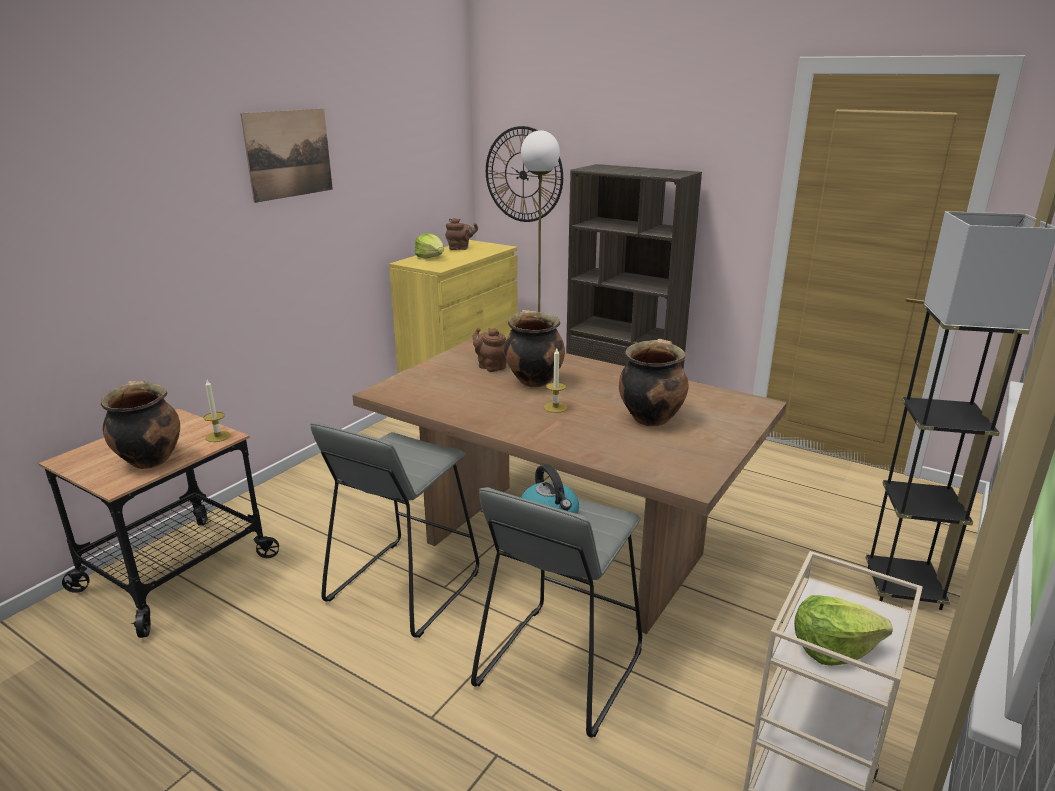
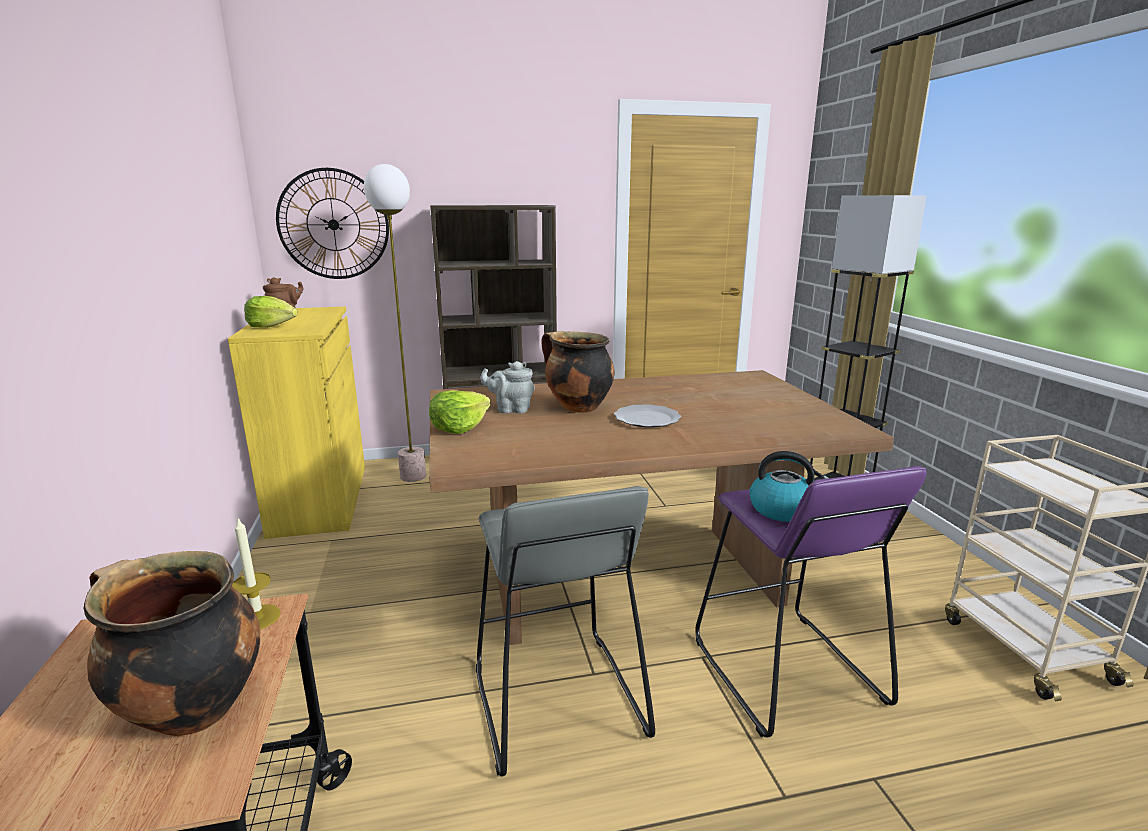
camera: 45 degrees left, 5 degrees down
(289, 154) = (117, 163): picture -> none
(490, 366) = (511, 409): brown teapot -> grey teapot
(555, 407) = (647, 419): candle -> plate
(559, 667) = (784, 671): grey stool -> purple stool
(650, 418) = (725, 403): cooking pot -> none
(833, 648) = (1087, 493): lettuce -> lettuce (459, 427)

